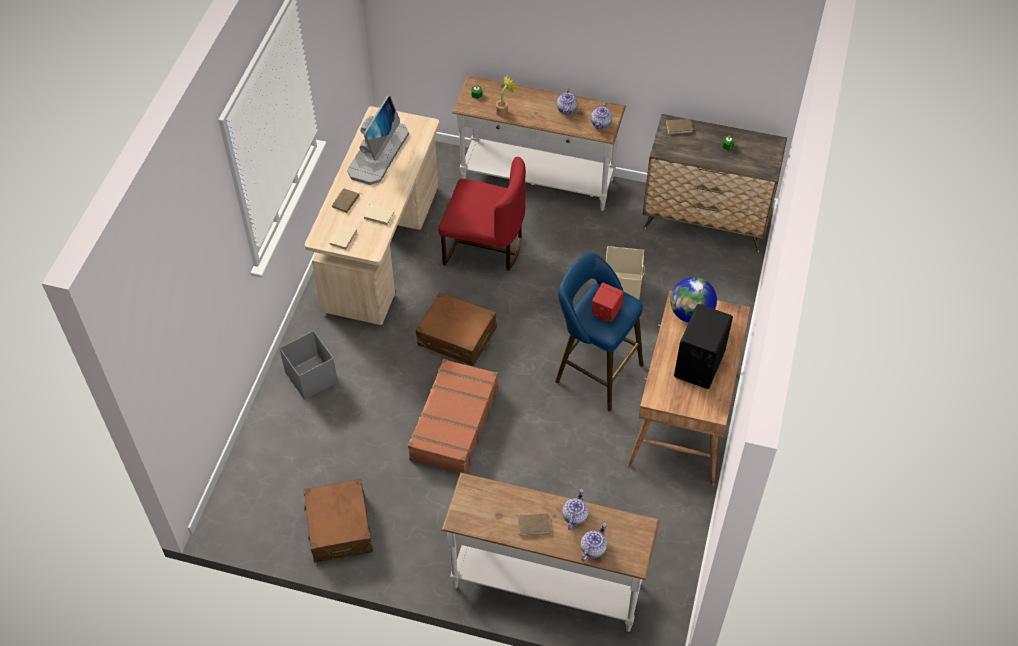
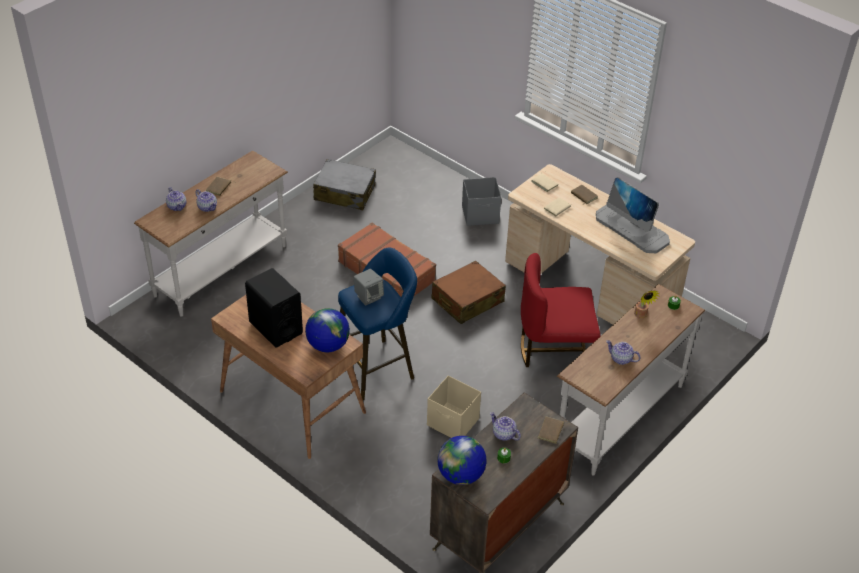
camera: 115 degrees right, 10 degrees down
(339, 528) = (344, 193): brown suitcase -> grey suitcase
(484, 247) = (555, 350): red chair -> red chair turned 45 degrees clockwise
(601, 123) = (588, 375): teapot -> teapot (503, 434)
(606, 312) = (368, 297): red speaker -> grey speaker
(765, 164) = (461, 475): none -> globe

